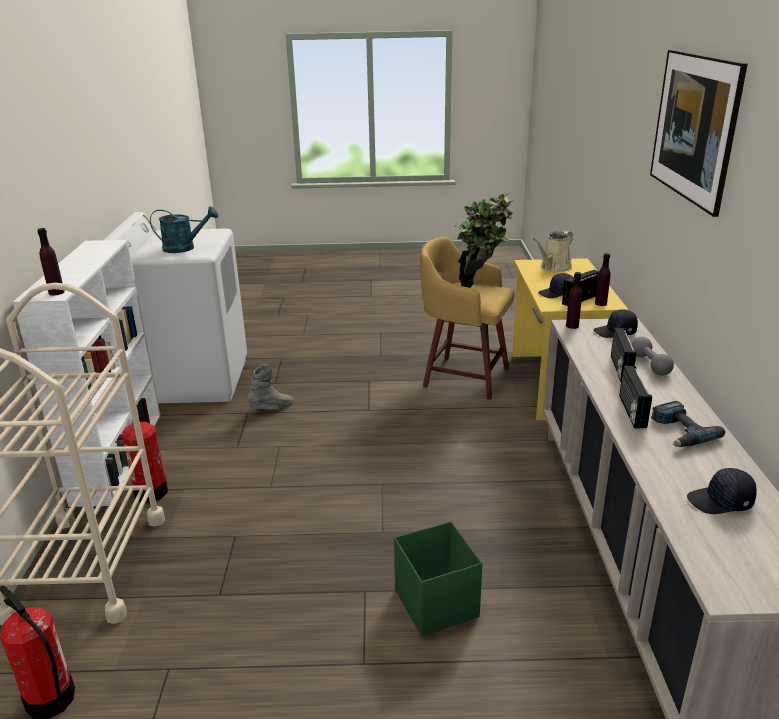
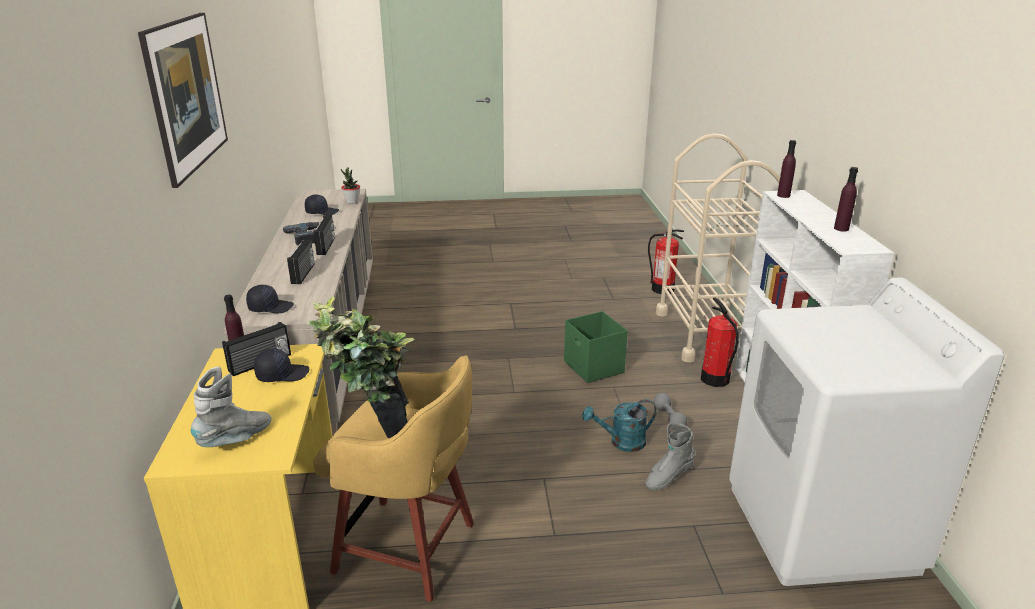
camera: 175 degrees right, 0 degrees up
(185, 248) = (825, 327): turquoise watering can -> turquoise watering can (621, 442)
(436, 602) = (469, 325): green storage box -> green storage box (593, 368)
(554, 268) = (236, 439): beige watering can -> grey boot
(572, 326) = (309, 314): purple bottle -> purple bottle (841, 228)
(650, 365) = (274, 277): grey dumbbell -> grey dumbbell (669, 418)
(690, 540) = (352, 202): none -> potted plant

